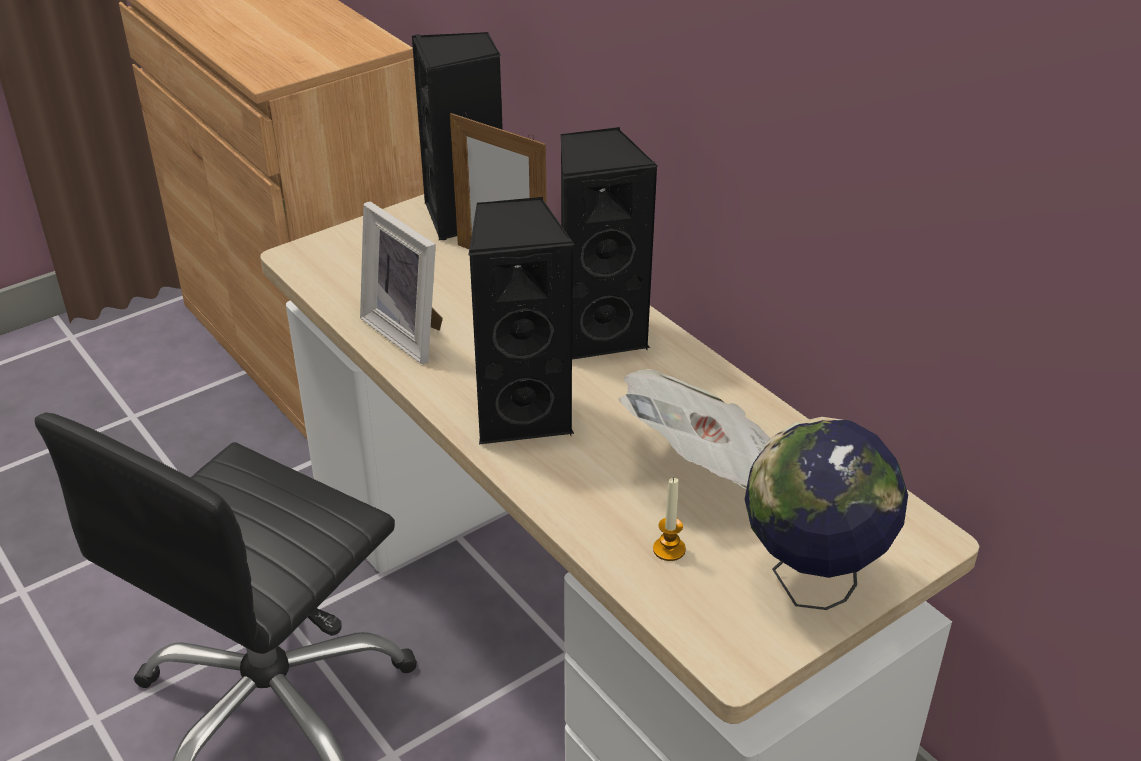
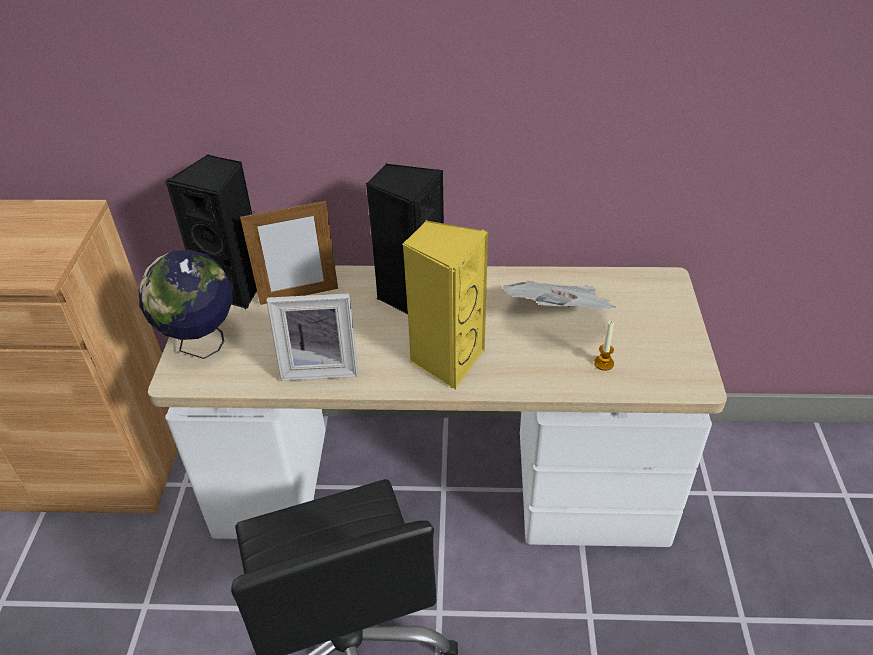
camera: 50 degrees left, 5 degrees up
(522, 414) = (446, 359): black speaker -> yellow speaker
(811, 583) = (666, 330): globe -> globe (201, 345)

